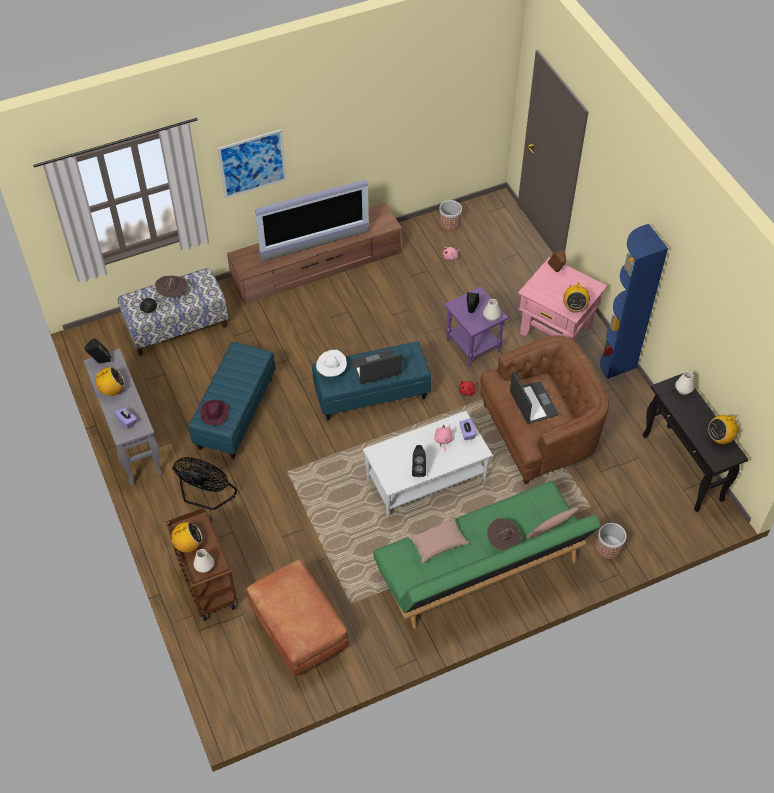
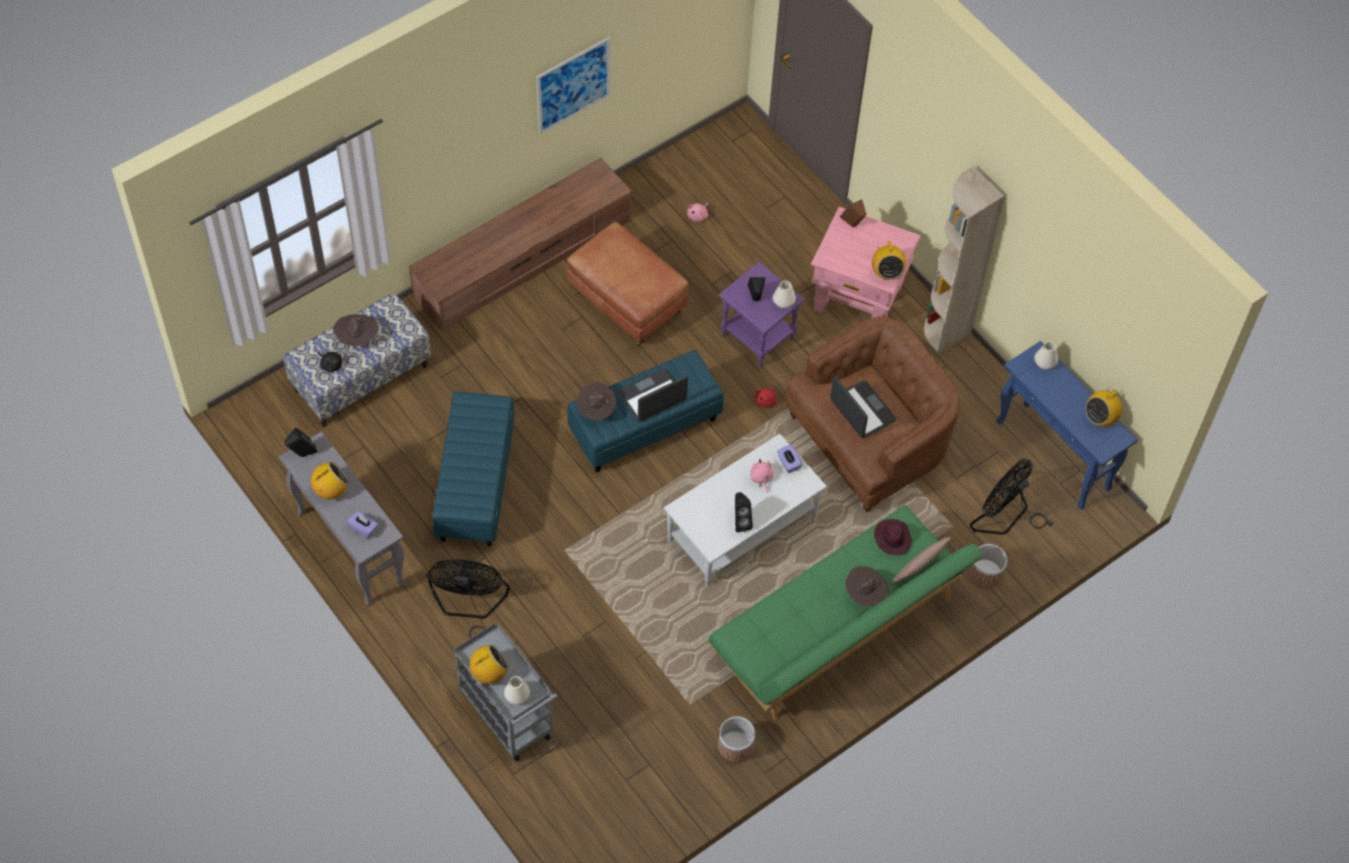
camera: 15 degrees left, 5 degrees up
(208, 587) = (508, 718): brown cart -> grey cart
(214, 413) = (461, 494): purple hat -> purple hat (892, 538)
(252, 163) = (441, 152): picture -> picture (573, 85)
(299, 632) = (637, 752): brown ottoman -> brown ottoman (627, 303)
(315, 247) = (525, 238): television -> none
(331, 371) = (596, 411): white hat -> brown hat
(438, 541) = (787, 609): beige pillow -> none
(449, 223) = (684, 166): planter -> planter (735, 746)
(614, 365) = (942, 332): blue bookcase -> beige bookcase
(637, 505) = (1008, 513): none -> black fan
(683, 468) = (1054, 456): black console table -> blue console table

